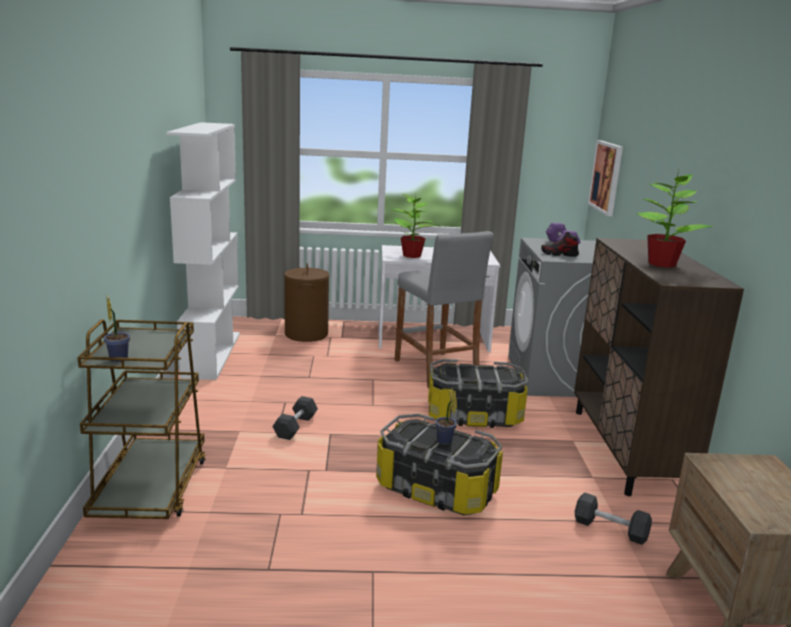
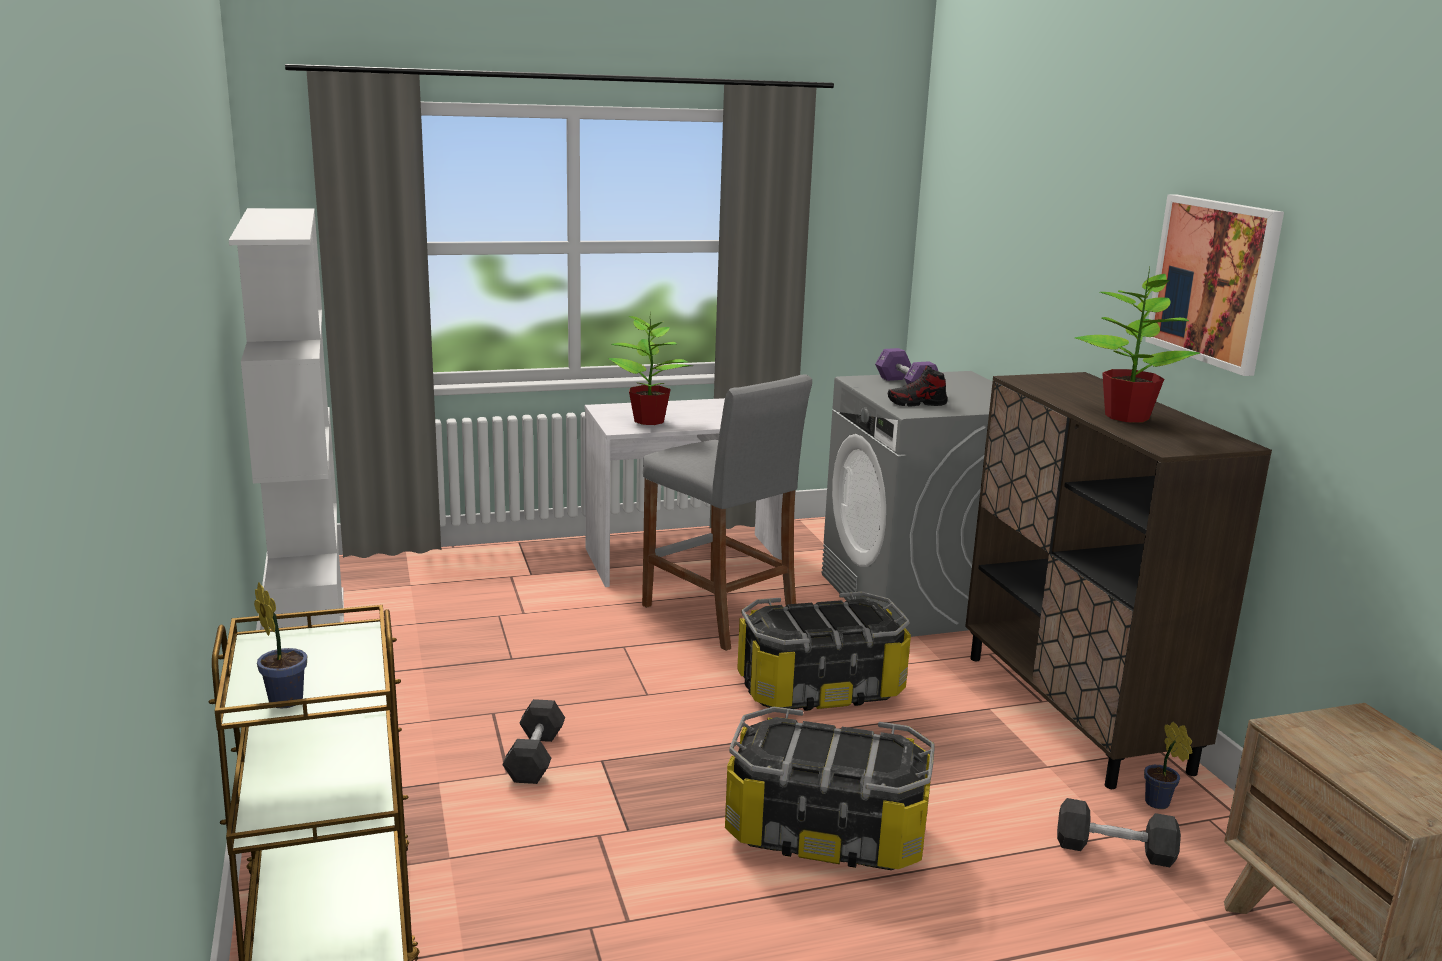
camera: 15 degrees left, 0 degrees up
(306, 334) = (465, 576): brown laundry basket -> none
(445, 442) = (842, 752): potted plant -> potted plant (1159, 804)
(606, 177) = (948, 266): picture -> picture (1214, 281)

